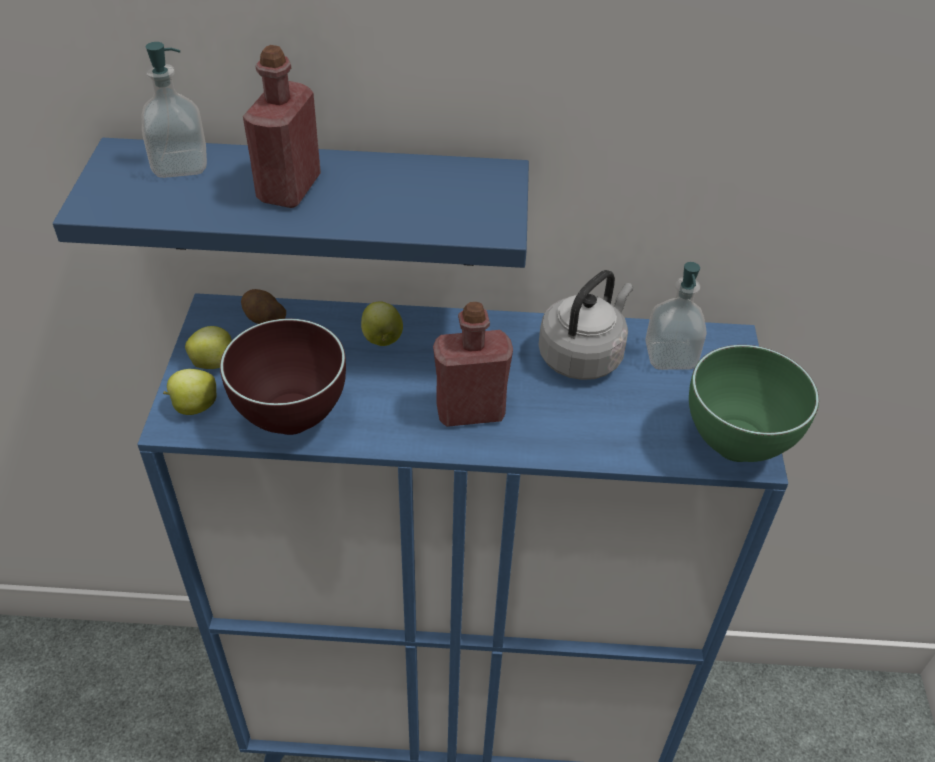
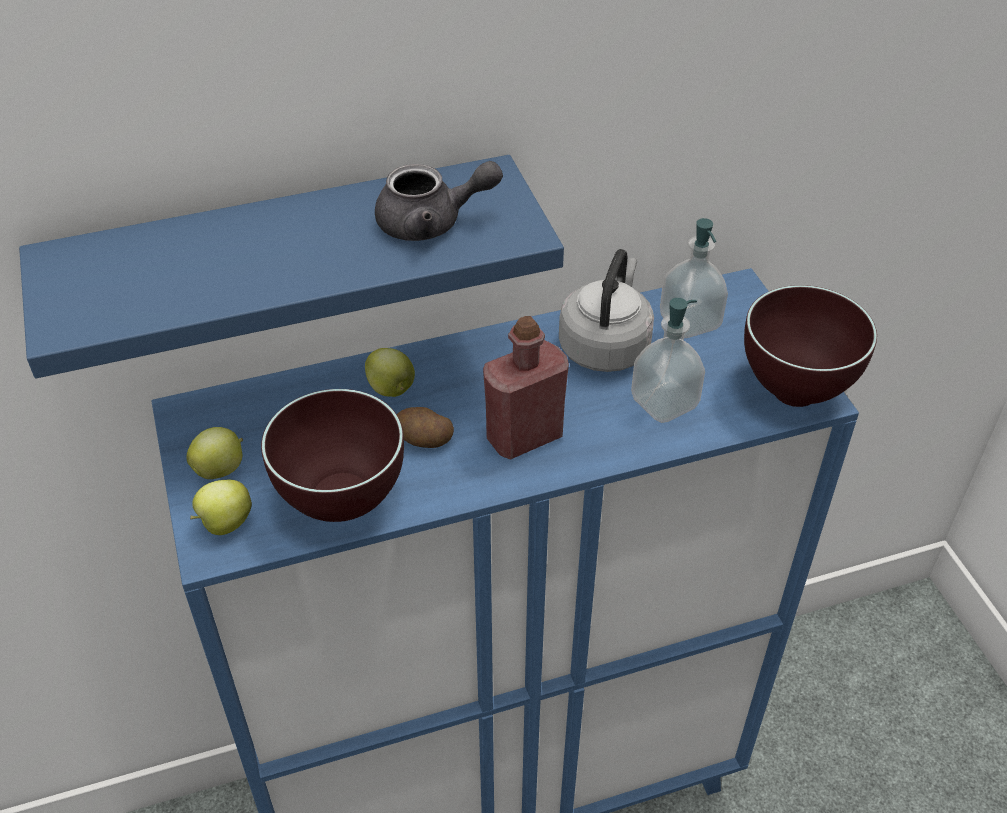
camera: 20 degrees left, 0 degrees up
(180, 165) = (136, 254): soap dispenser -> soap dispenser (664, 402)
(263, 319) = (248, 405): potato -> potato (423, 440)
(289, 188) = (277, 248): red bottle -> none
(425, 200) = (432, 223): none -> grey teapot
(737, 445) = (796, 391): green bowl -> brown bowl

